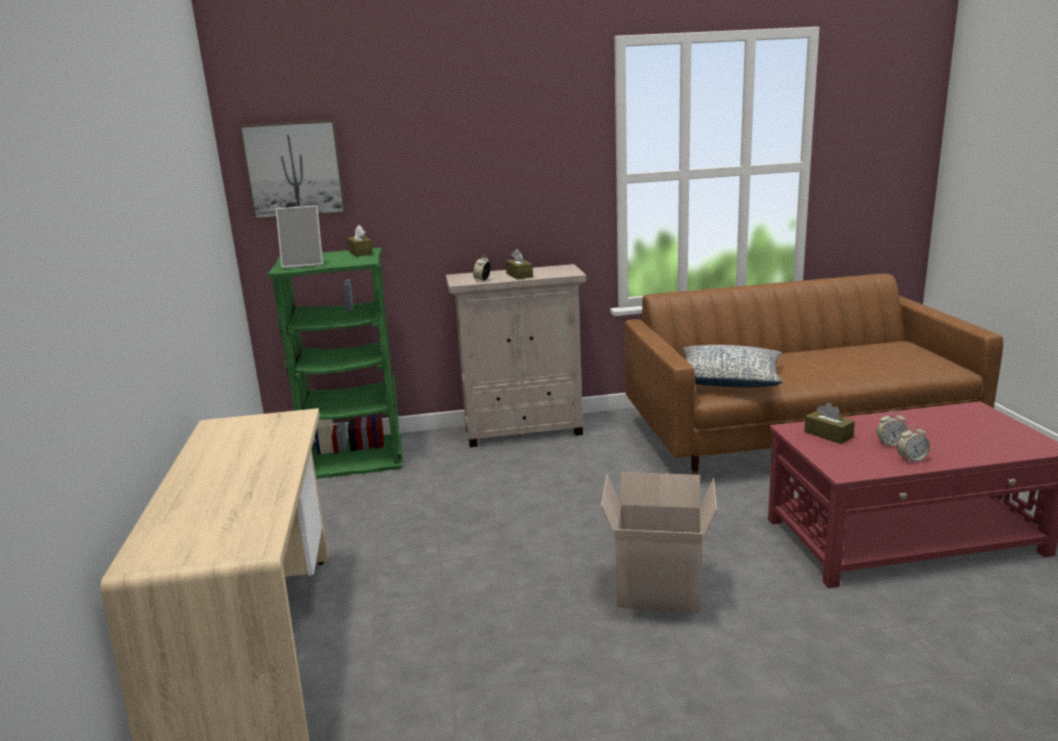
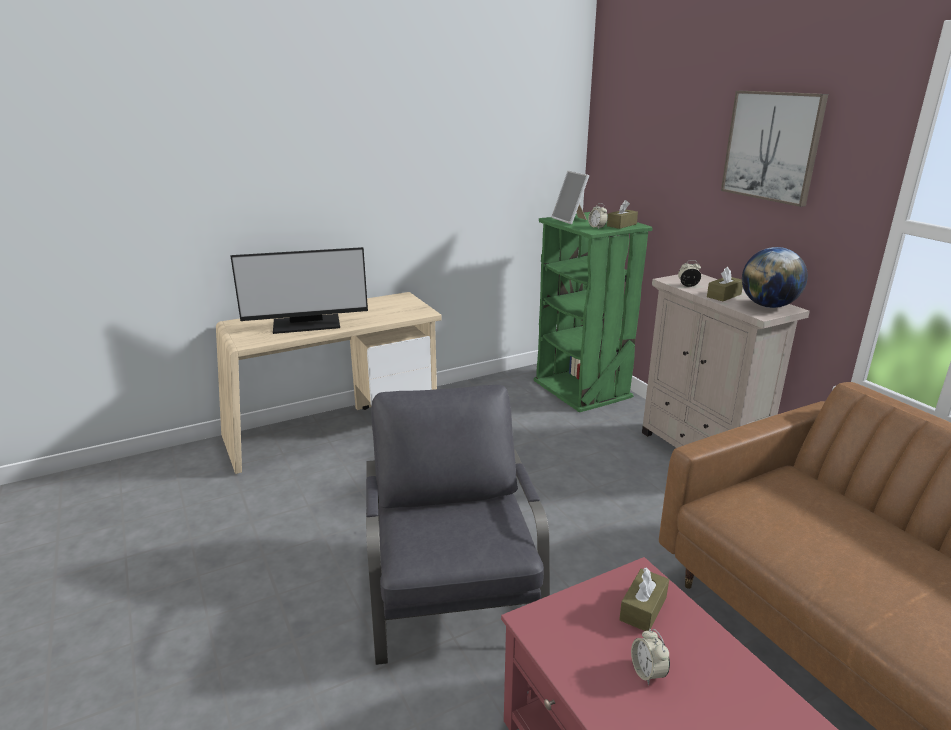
camera: 70 degrees right, 5 degrees up
(238, 494) = (306, 324): none -> monitor
(294, 169) = (622, 142): picture -> picture (772, 146)
(554, 269) = (768, 305): none -> globe
(657, 591) = (453, 585): cardboard box -> grey armchair
(729, 380) = (775, 517): pillow -> none
(911, 459) = (605, 693): alarm clock -> alarm clock (597, 227)

